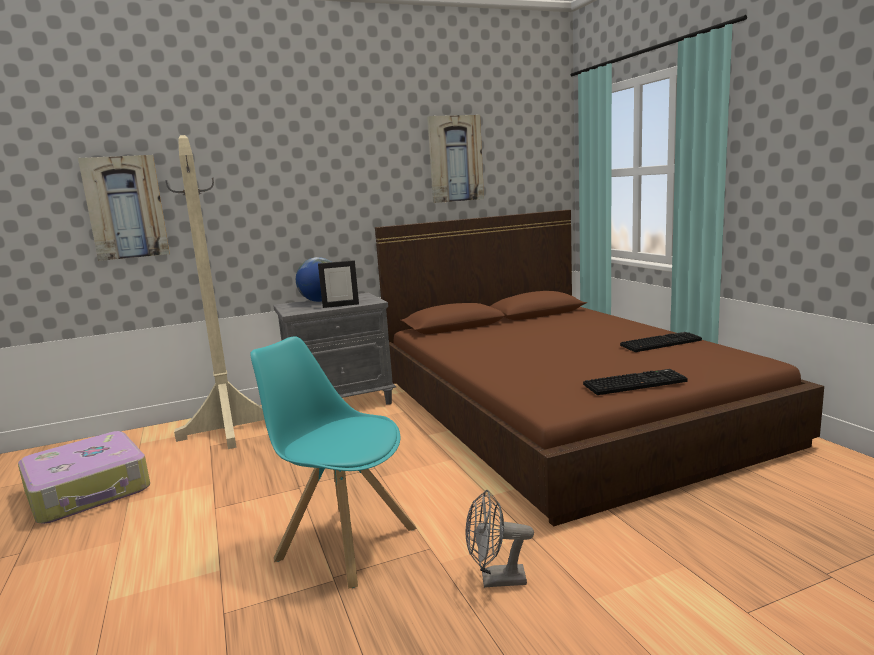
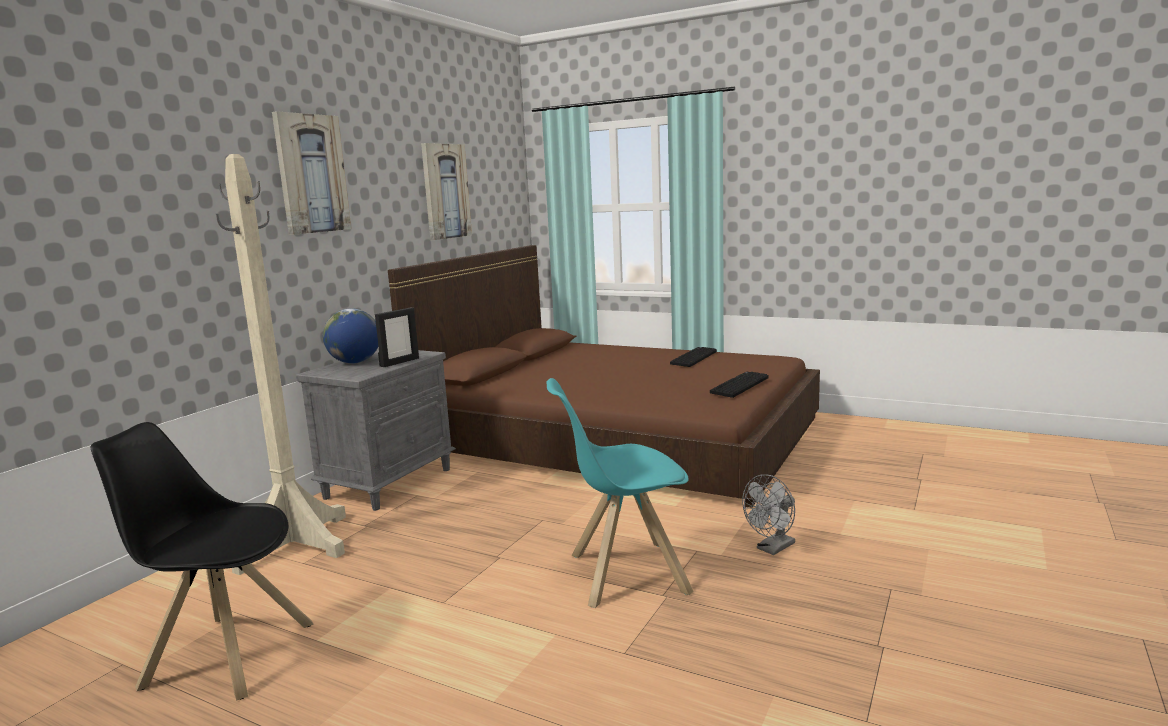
camera: 40 degrees left, 0 degrees up
(89, 490) = (225, 653): suitcase -> black chair
(126, 207) = (108, 253): picture -> picture (311, 174)

